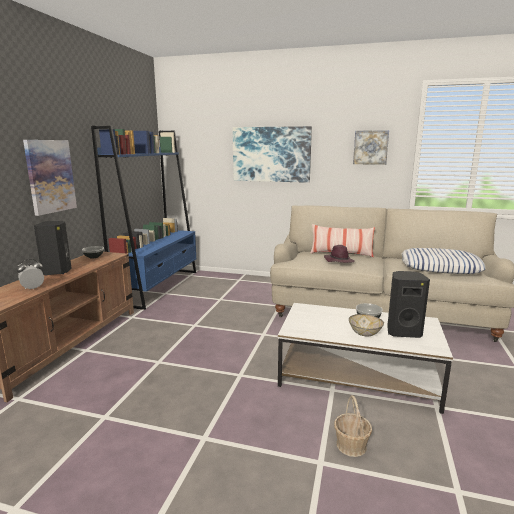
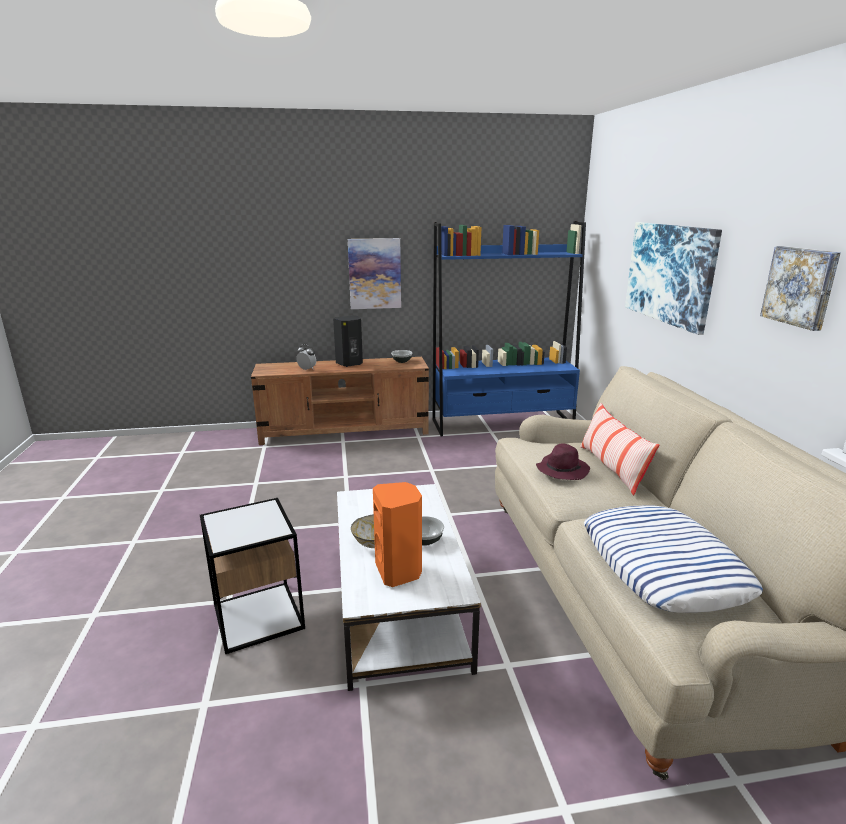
camera: 65 degrees right, 5 degrees up
(351, 445) = (258, 616): basket -> side table
(403, 332) = (399, 571): black speaker -> orange speaker

